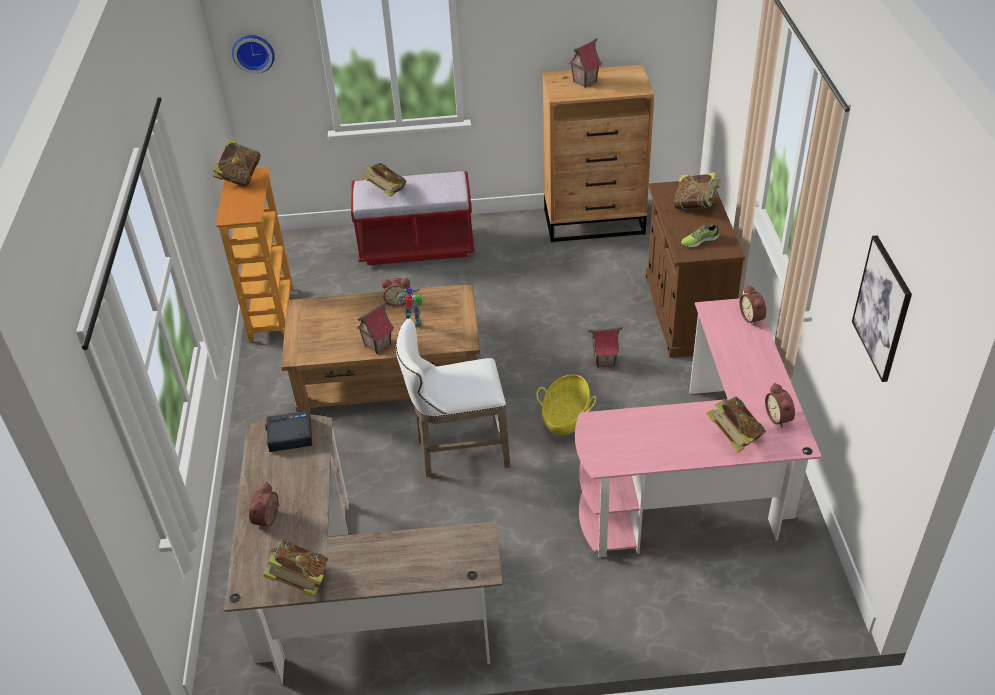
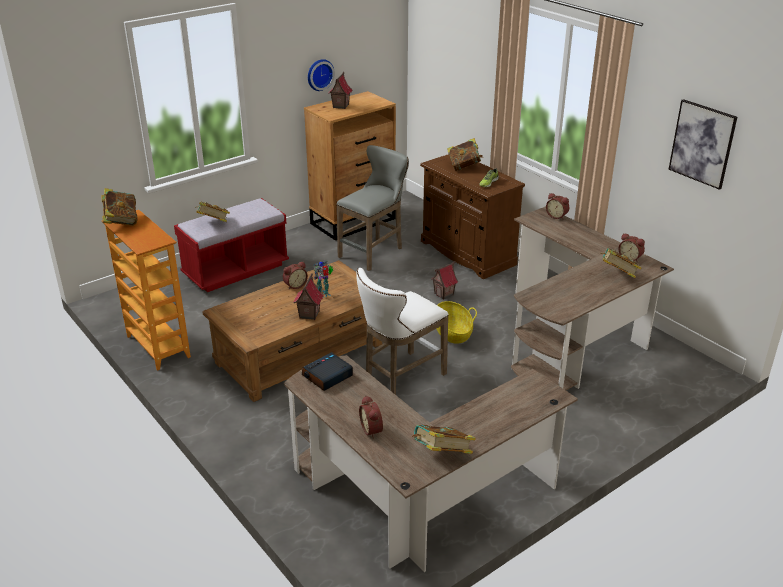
camera: 35 degrees left, 10 degrees down
(253, 52) = (82, 123): wall clock -> wall clock (319, 74)
(579, 273) = (374, 252): none -> grey stool
(701, 483) = (574, 337): pink desk -> brown desk

